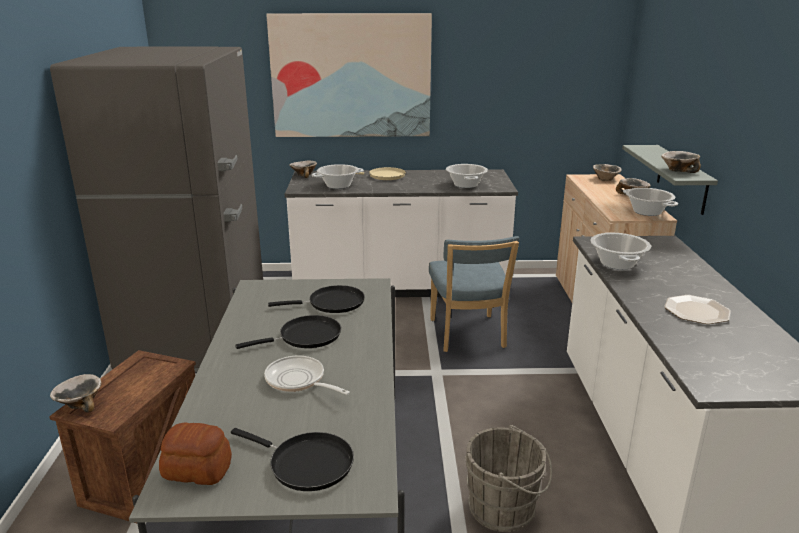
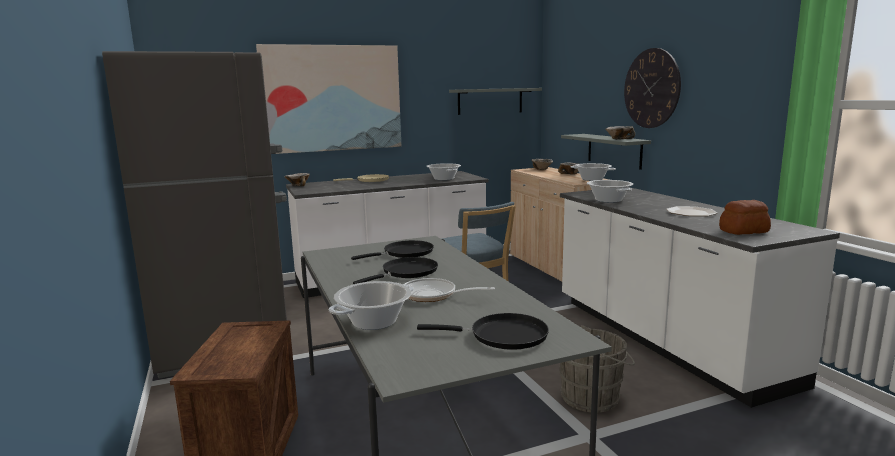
camera: 20 degrees left, 10 degrees down
(80, 404) = (197, 366): bowl -> none
(197, 469) = (410, 356): bread -> bread (742, 231)
(338, 185) = (337, 187): cooking pot -> cooking pot (374, 322)
(552, 84) = (490, 101): none -> grey shelf
(729, 110) = (651, 88): none -> wall clock

